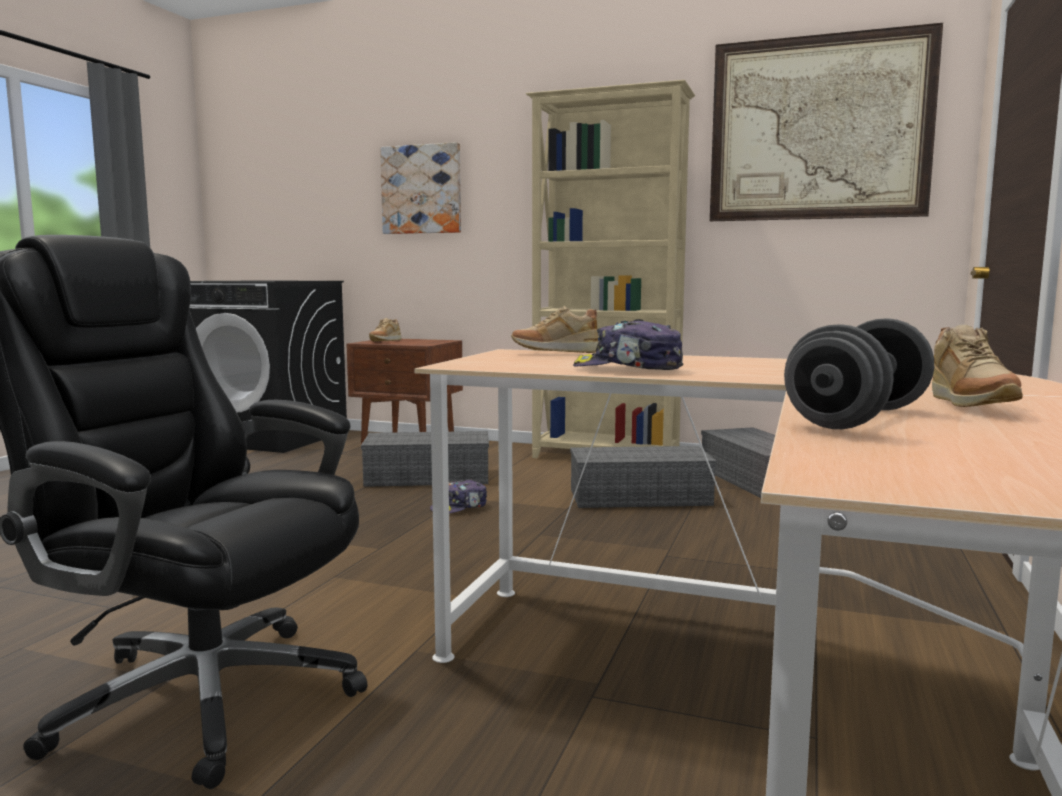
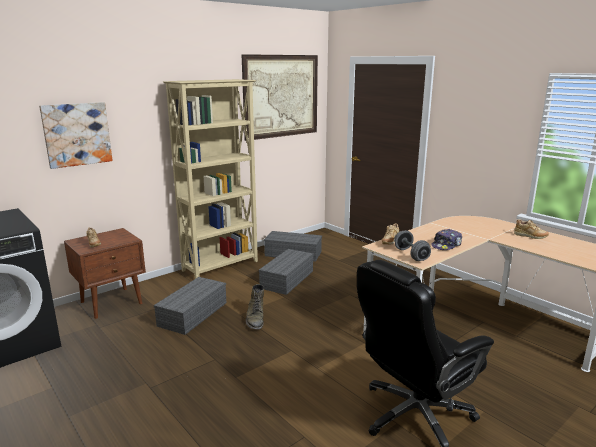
camera: 60 degrees left, 10 degrees up
(460, 508) = (255, 318): cap -> green boot
(858, 418) = (545, 249): grey dumbbell -> grey dumbbell (411, 255)

